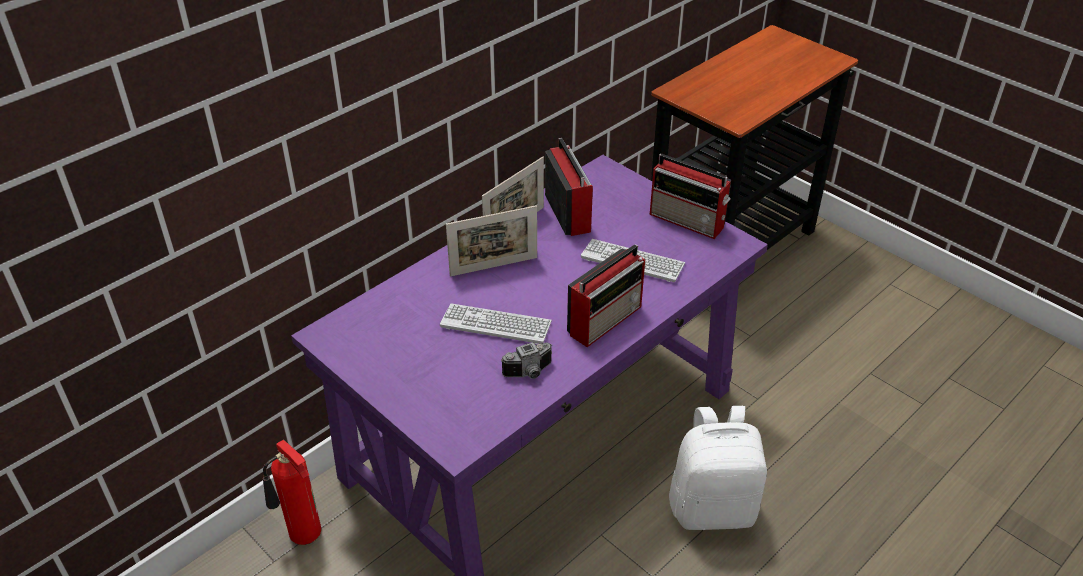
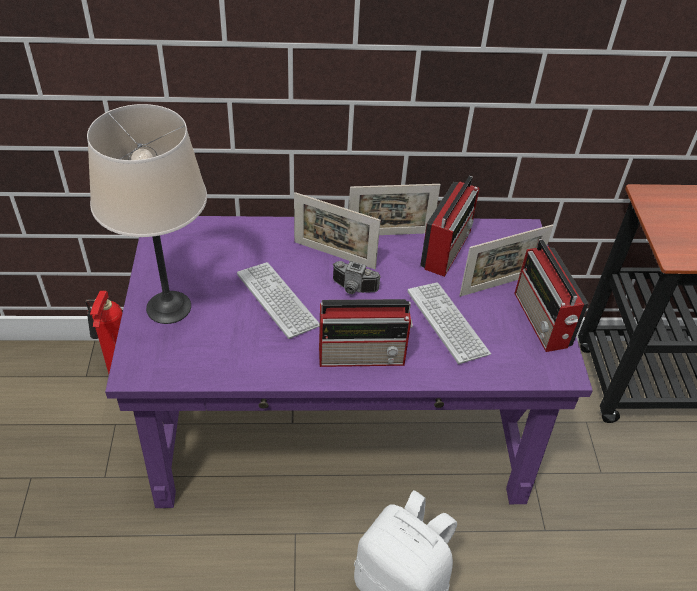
camera: 40 degrees right, 5 degrees up
(417, 386) = (168, 307): none -> beige table lamp
(530, 373) = (252, 355): camera -> camera (353, 289)
(633, 214) = (499, 284): none -> picture frame

